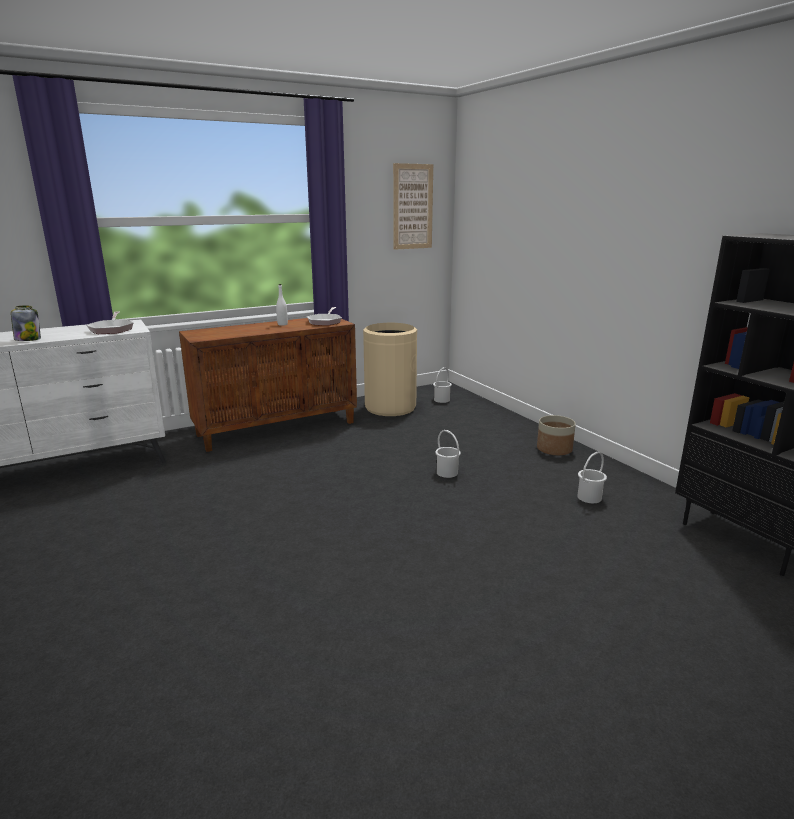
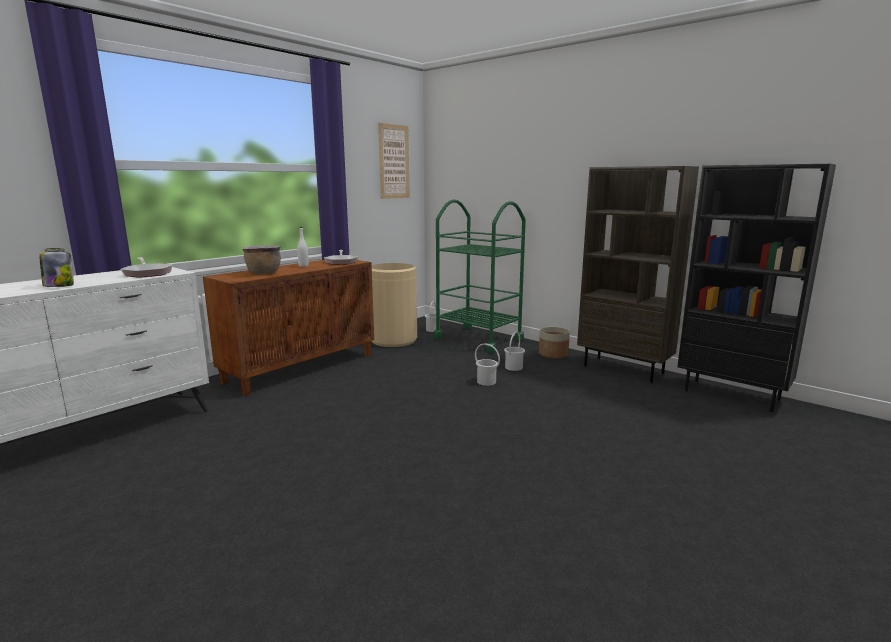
camera: 20 degrees left, 5 degrees down
(233, 332) = (263, 273): none -> brown cooking pot
(483, 417) = (478, 338): none -> green cart
(589, 497) = (608, 383): white bucket -> white bucket (514, 367)
(627, 482) = (624, 369): none -> brown bookcase

